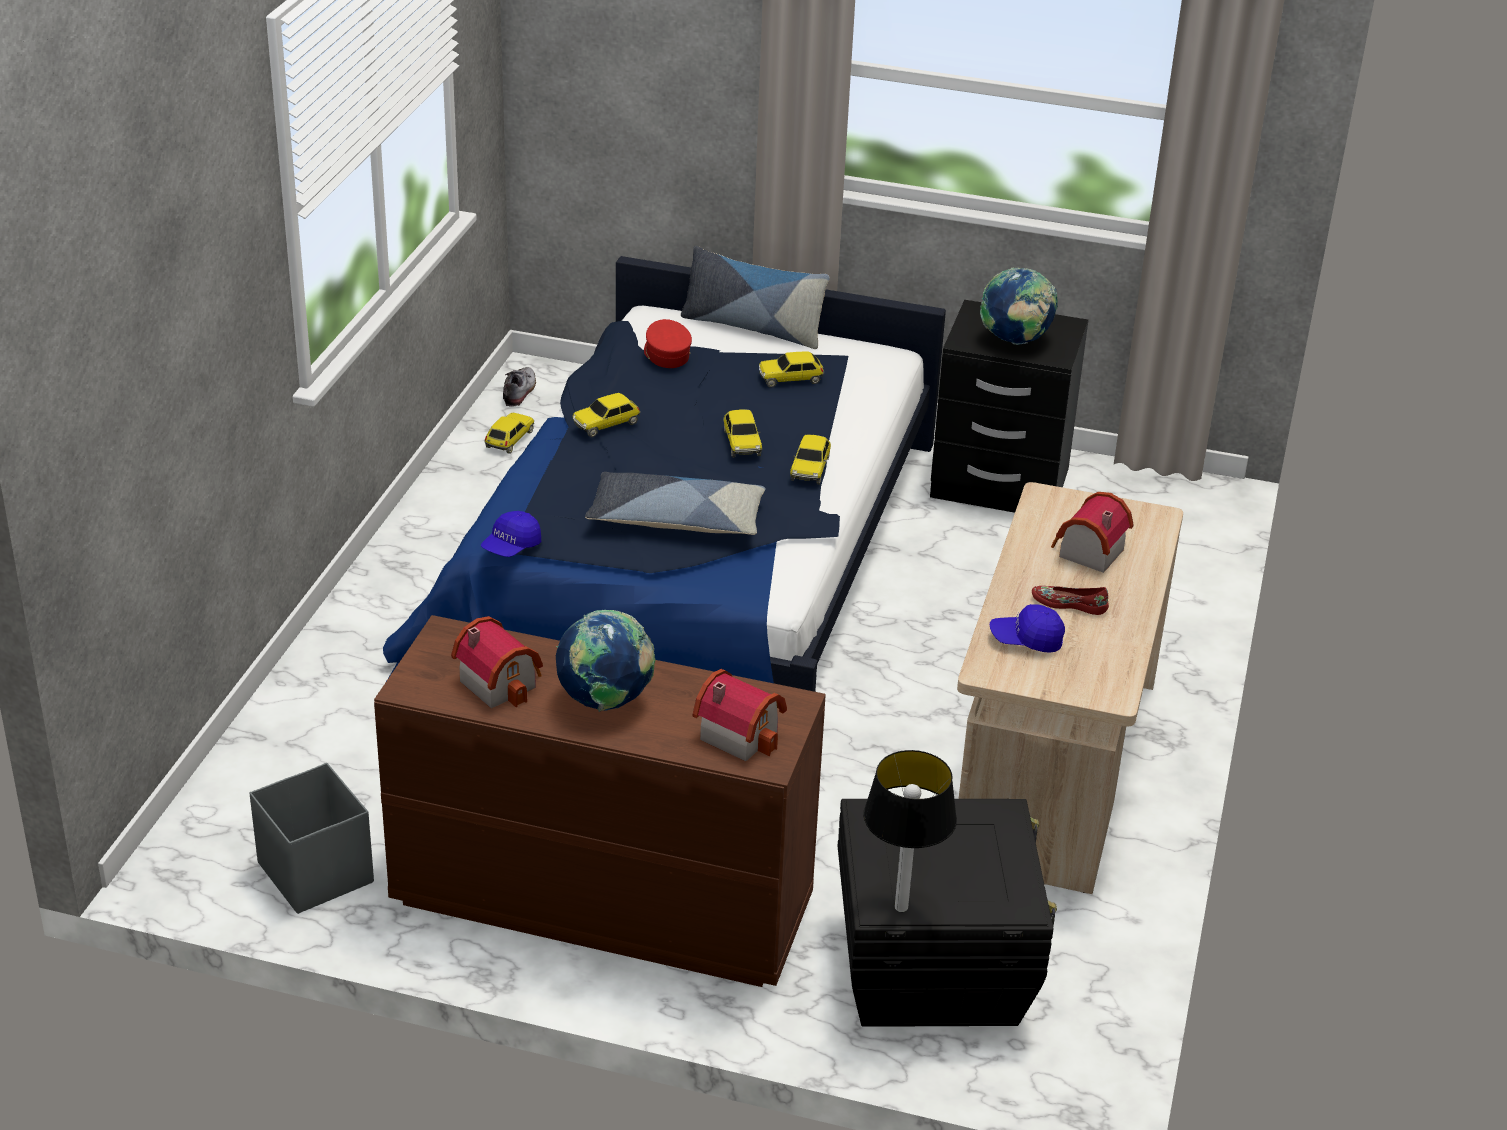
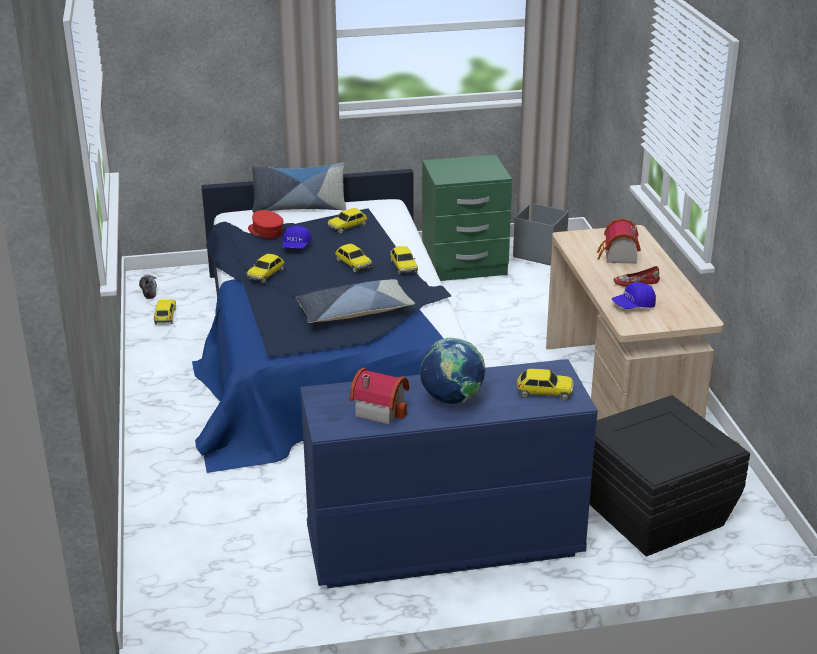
camera: 25 degrees left, 5 degrees down
(315, 872) = (255, 589): grey storage box -> grey storage box (539, 253)
(511, 547) = (270, 353): blue cap -> blue cap (296, 246)
(599, 901) = (442, 544): brown dresser -> blue dresser
(740, 733) = (544, 392): toy house -> toy car
(901, 908) = (667, 469): table lamp -> none
(999, 485) = (464, 266): black nightstand -> green nightstand
(1015, 341) = (470, 173): globe -> none

